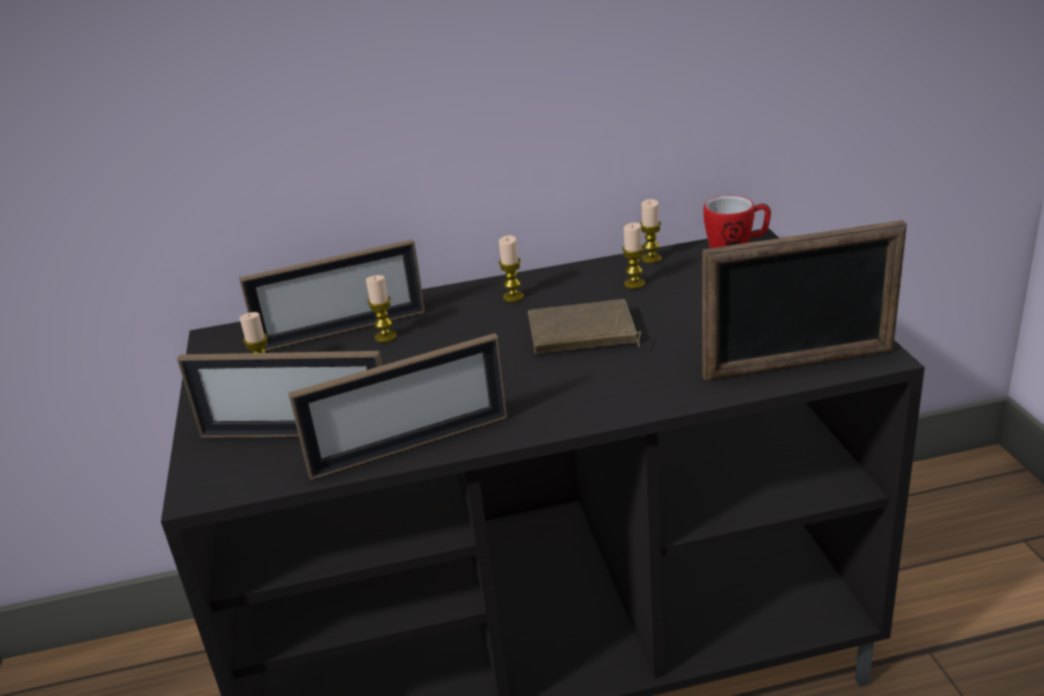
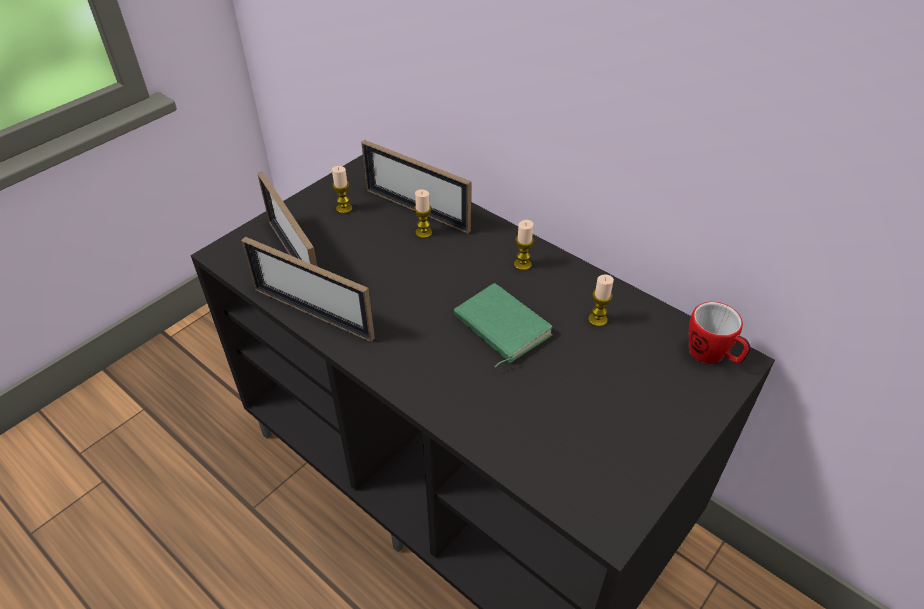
camera: 50 degrees right, 15 degrees up
(582, 335) = (499, 327): brown book -> green book
(651, 259) = (646, 310): candle -> none
(798, 364) = (556, 477): picture frame -> none

